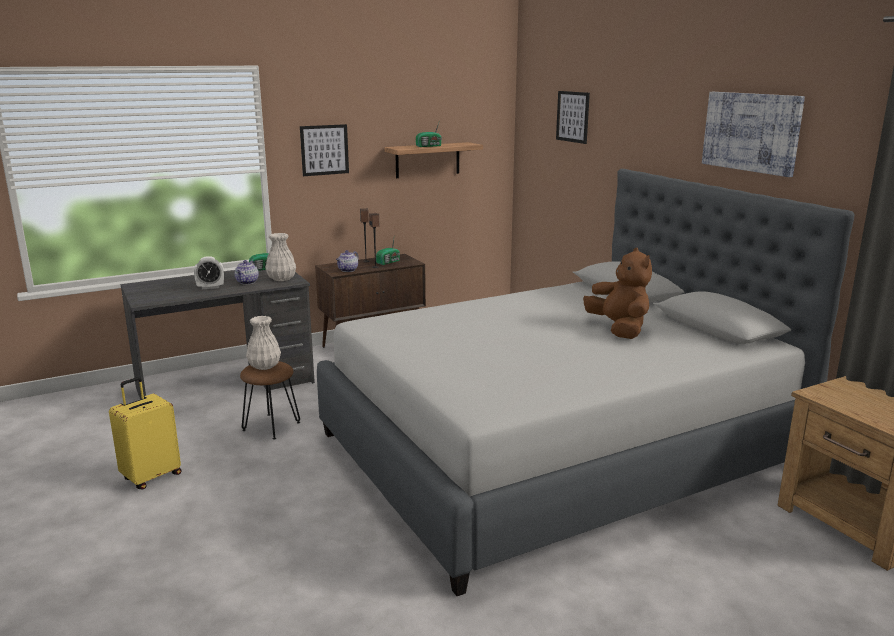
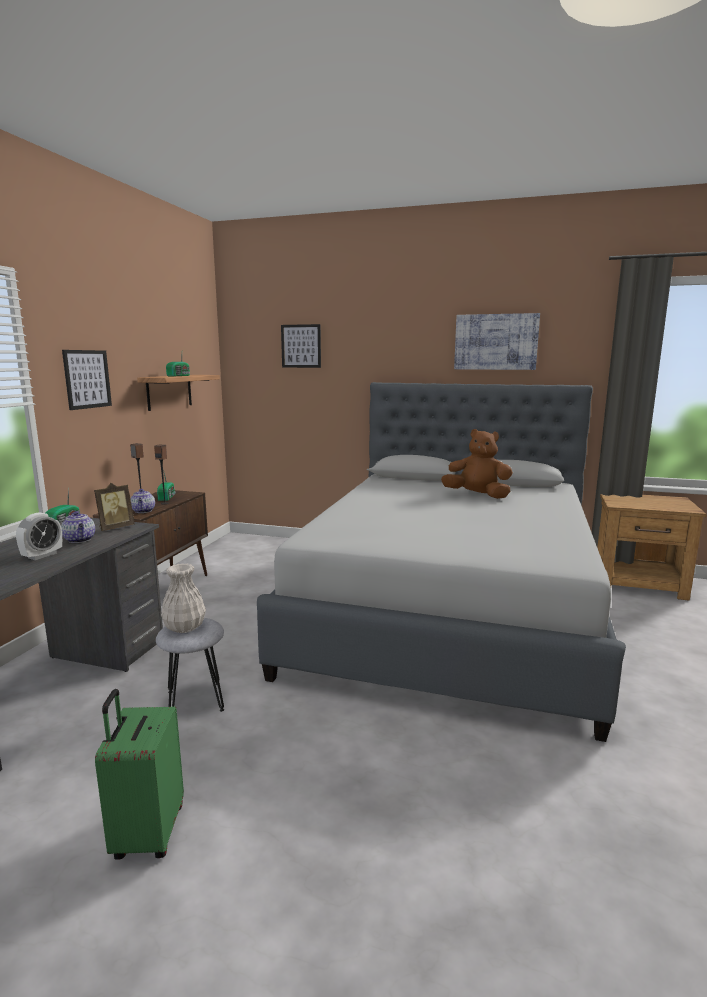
camera: 45 degrees left, 5 degrees down
(151, 476) = (147, 833): yellow suitcase -> green suitcase
(271, 426) = (195, 701): brown stool -> grey stool
(282, 279) = (115, 528): white vase -> picture frame

